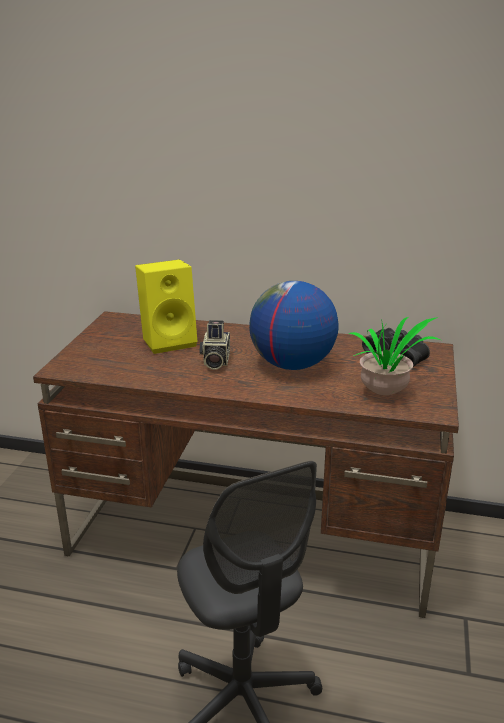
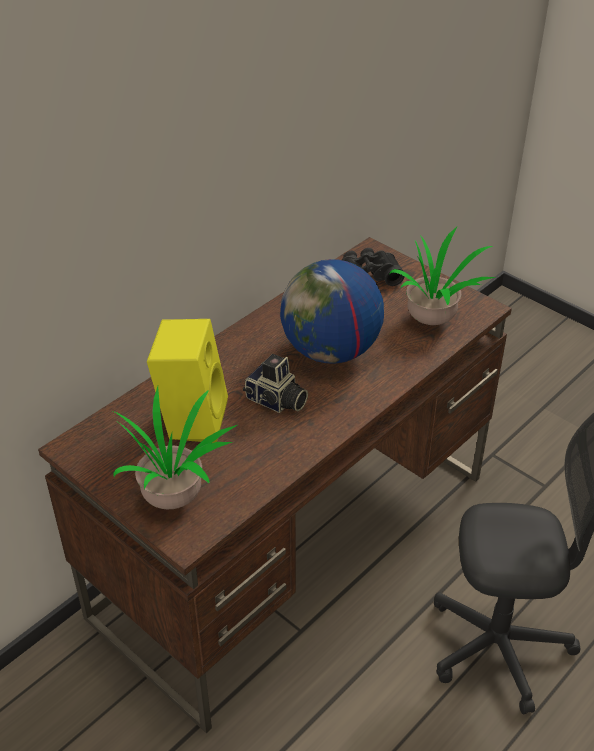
camera: 60 degrees left, 15 degrees up
(95, 355) = (175, 495): none -> potted plant

